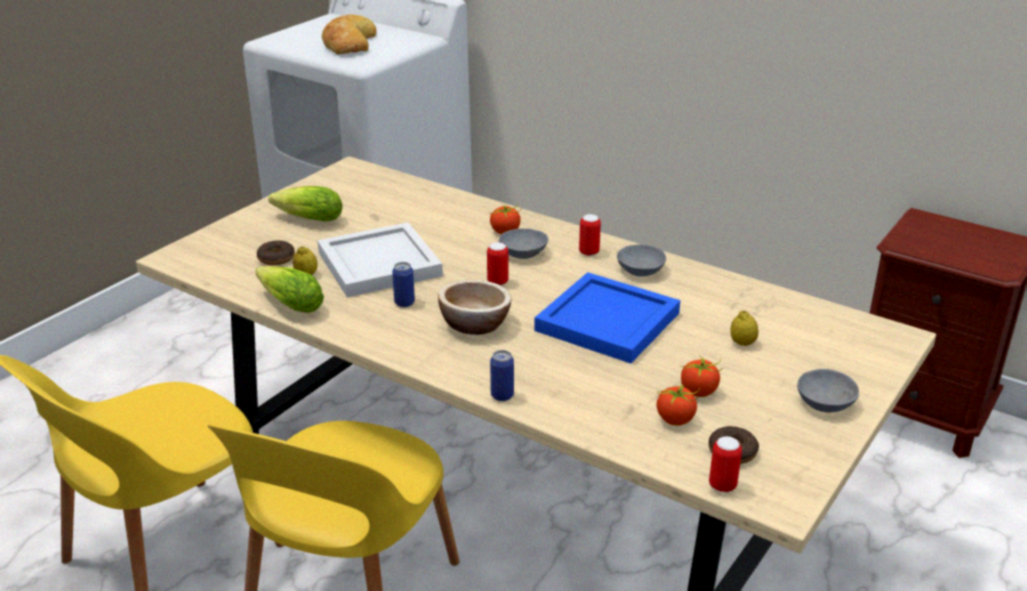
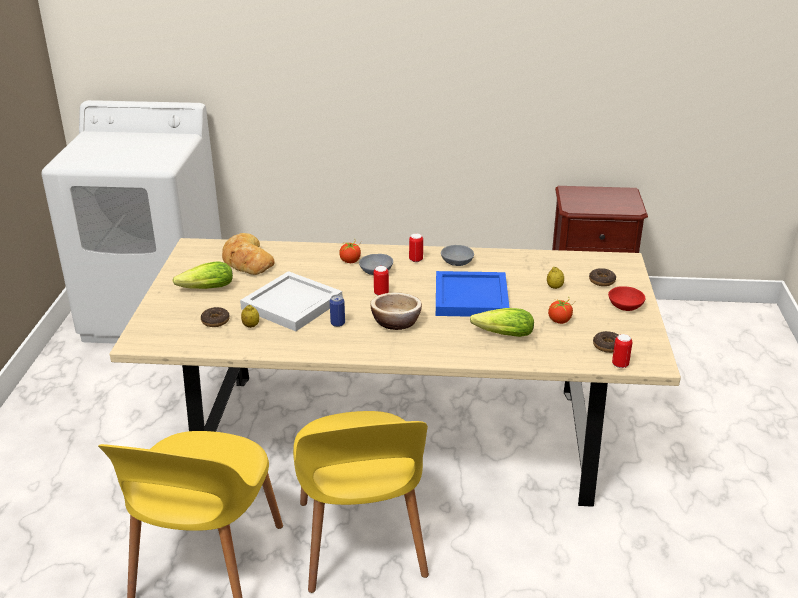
camera: 30 degrees left, 0 degrees up
(288, 303) = (261, 347): lettuce -> lettuce (500, 335)
(348, 43) = (131, 152): bread -> bread (246, 260)
(502, 395) = (458, 358): can -> none
(675, 419) = (563, 339): tomato -> none
(823, 401) = (624, 305): grey bowl -> red bowl
(825, 356) = (602, 281): none -> donut

